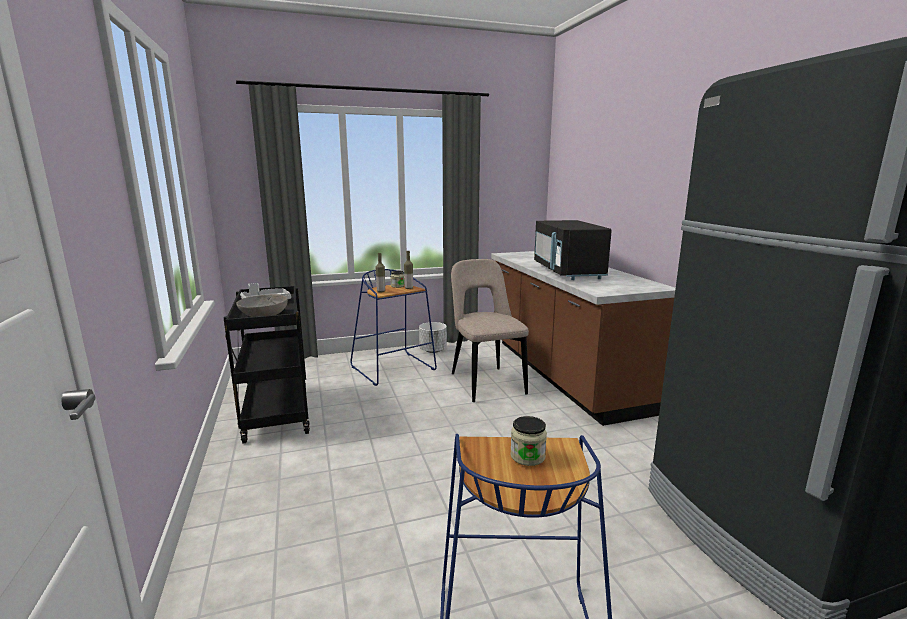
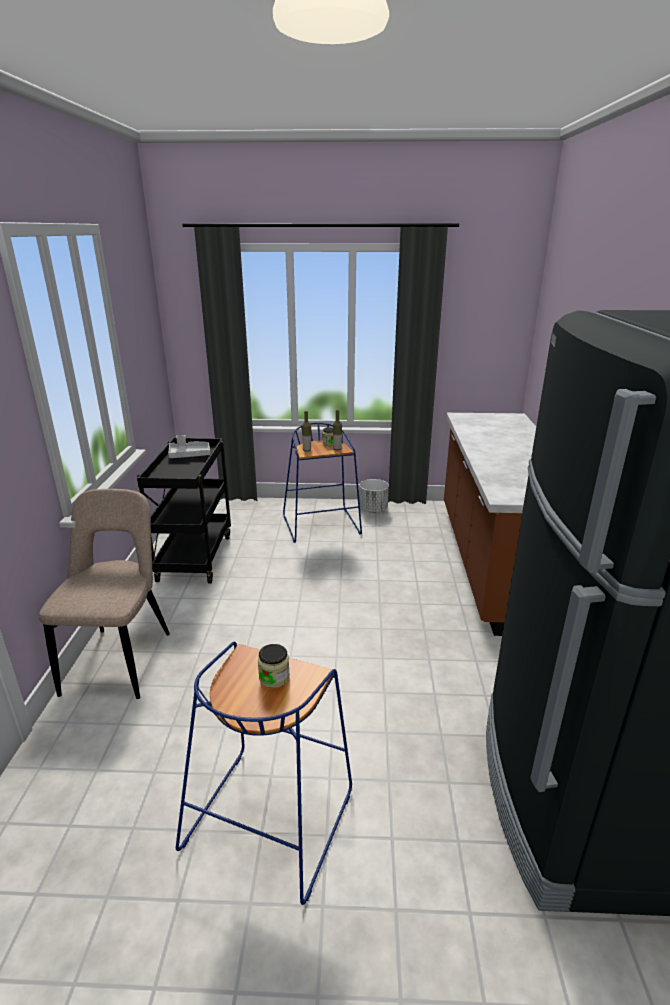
camera: 20 degrees right, 10 degrees up
(263, 315) = (177, 472): grey bowl -> none
(485, 382) = (403, 559): beige chair -> beige chair (121, 659)
(567, 272) = (501, 457): black microwave -> none

